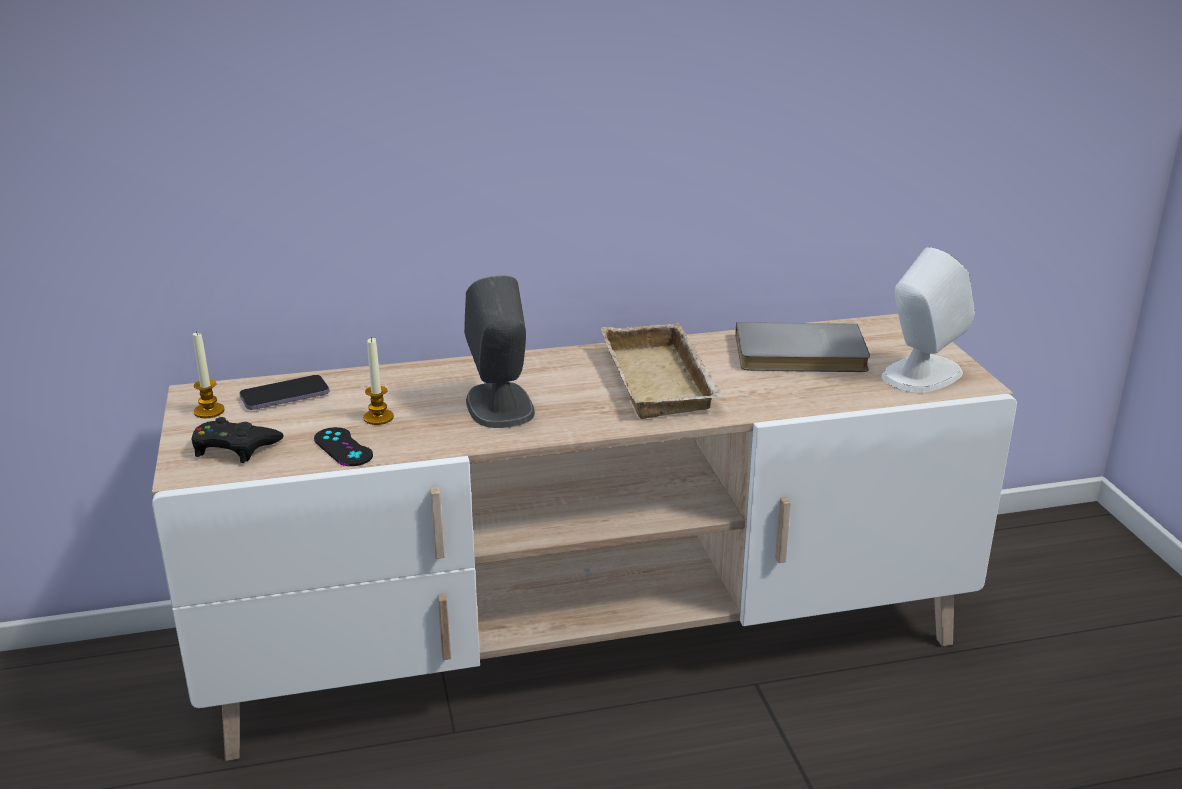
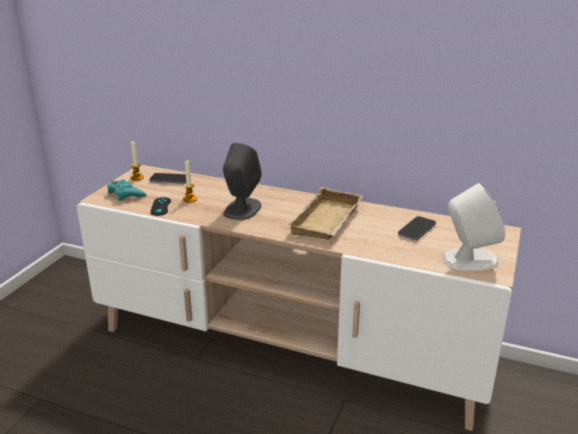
camera: 35 degrees right, 0 degrees up
(234, 447) = (125, 194): black game controller -> turquoise game controller
(800, 355) = (417, 230): grey book -> phone

